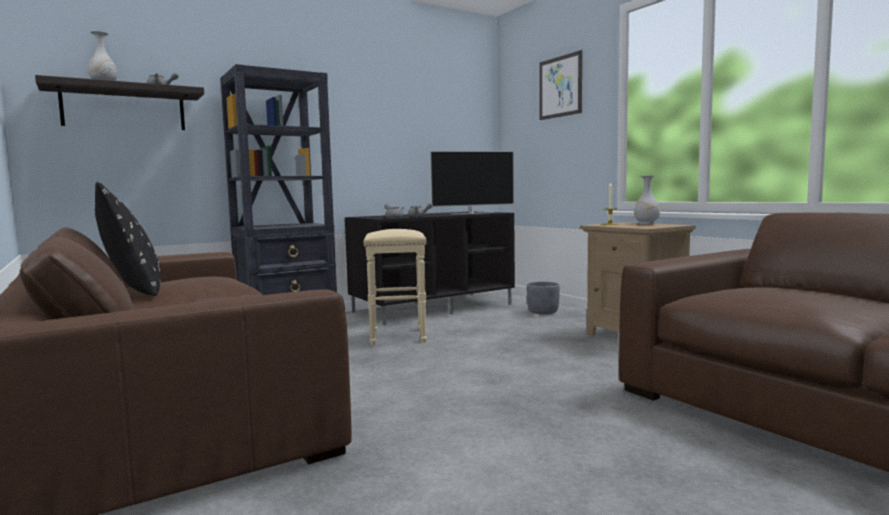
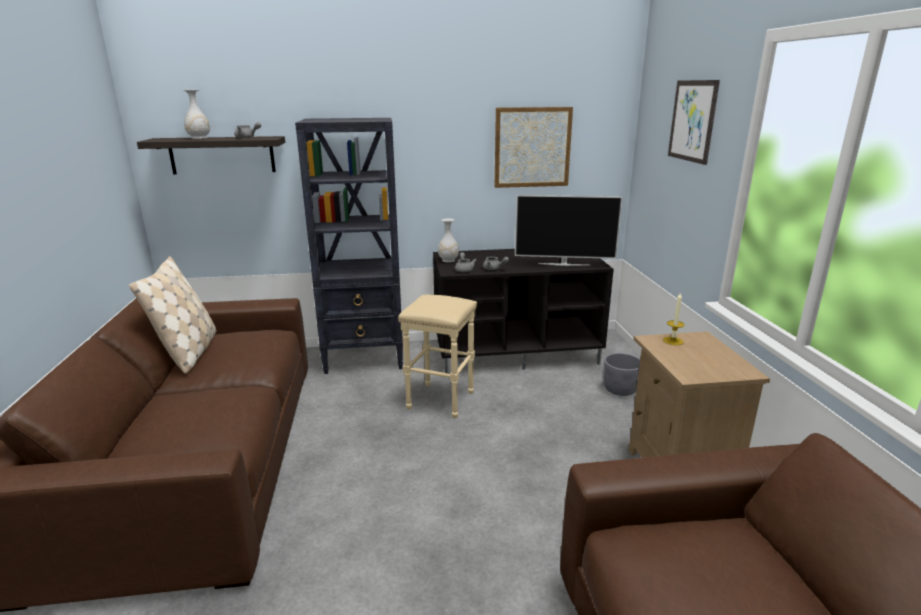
camera: 25 degrees right, 15 degrees up
(132, 291) = (189, 352): black pillow -> beige pillow
(424, 121) = (532, 146): none -> picture
(646, 223) = (717, 352): white vase -> white vase (448, 260)

